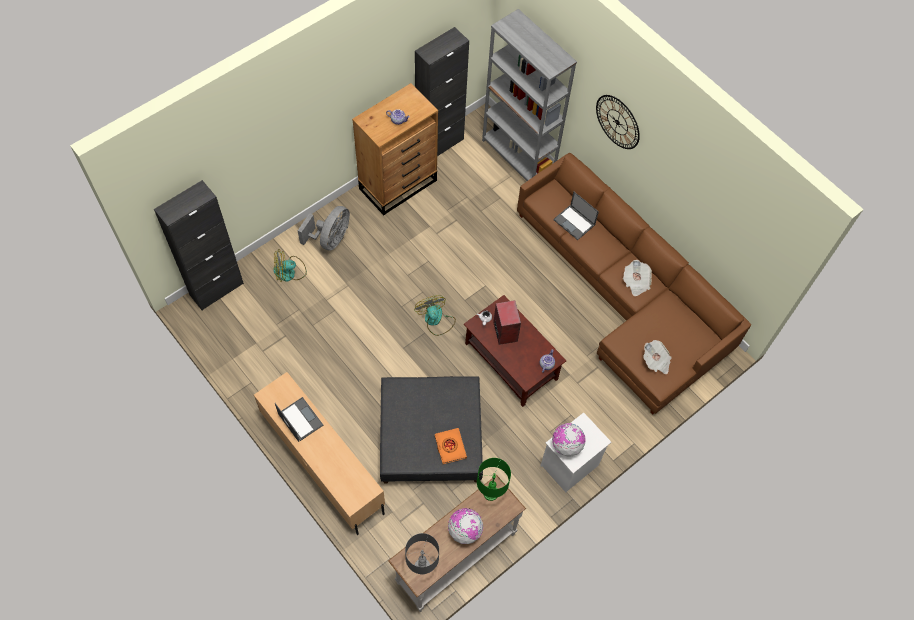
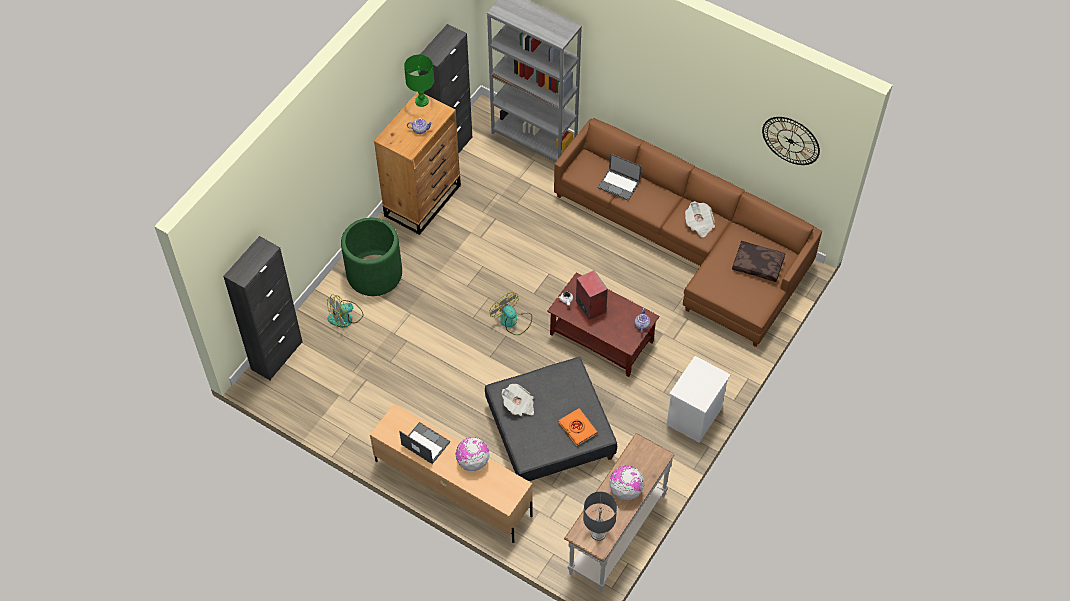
camera: 15 degrees left, 5 degrees down
(330, 239) = (374, 273): grey fan -> green planter
(490, 493) = (637, 450): green table lamp -> green table lamp (421, 101)
(566, 445) = (689, 389): globe -> globe (472, 461)
(617, 122) = (637, 72): wall clock -> wall clock (790, 140)
(656, 361) = (744, 291): newspaper -> newspaper (519, 405)
(679, 338) = (758, 264): none -> brown pillow

